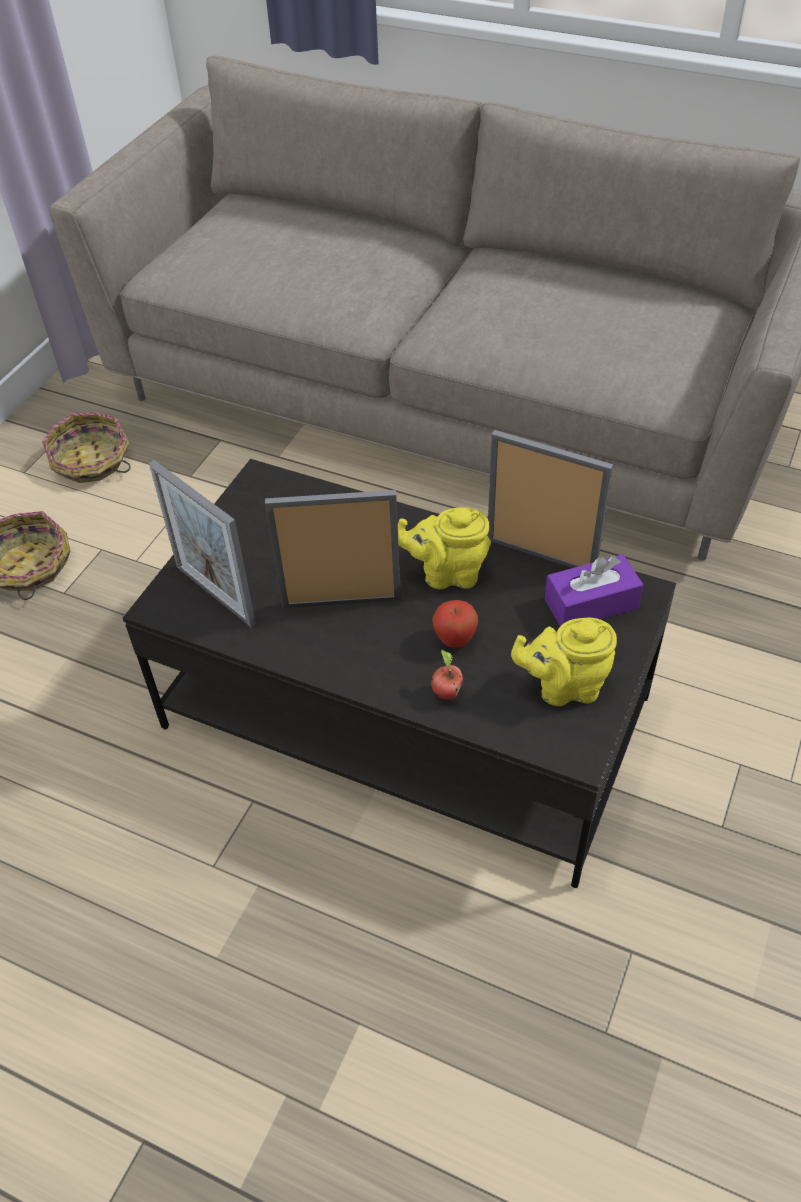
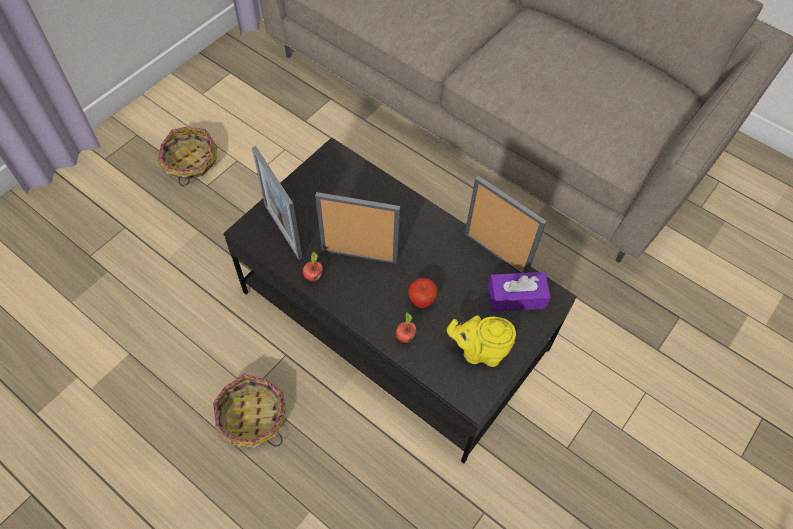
camera: 10 degrees right, 10 degrees up
(91, 462) = (245, 96): basket -> basket (252, 417)
(280, 644) = (313, 276): none -> apple
(447, 573) = (431, 252): yellow teapot -> none

